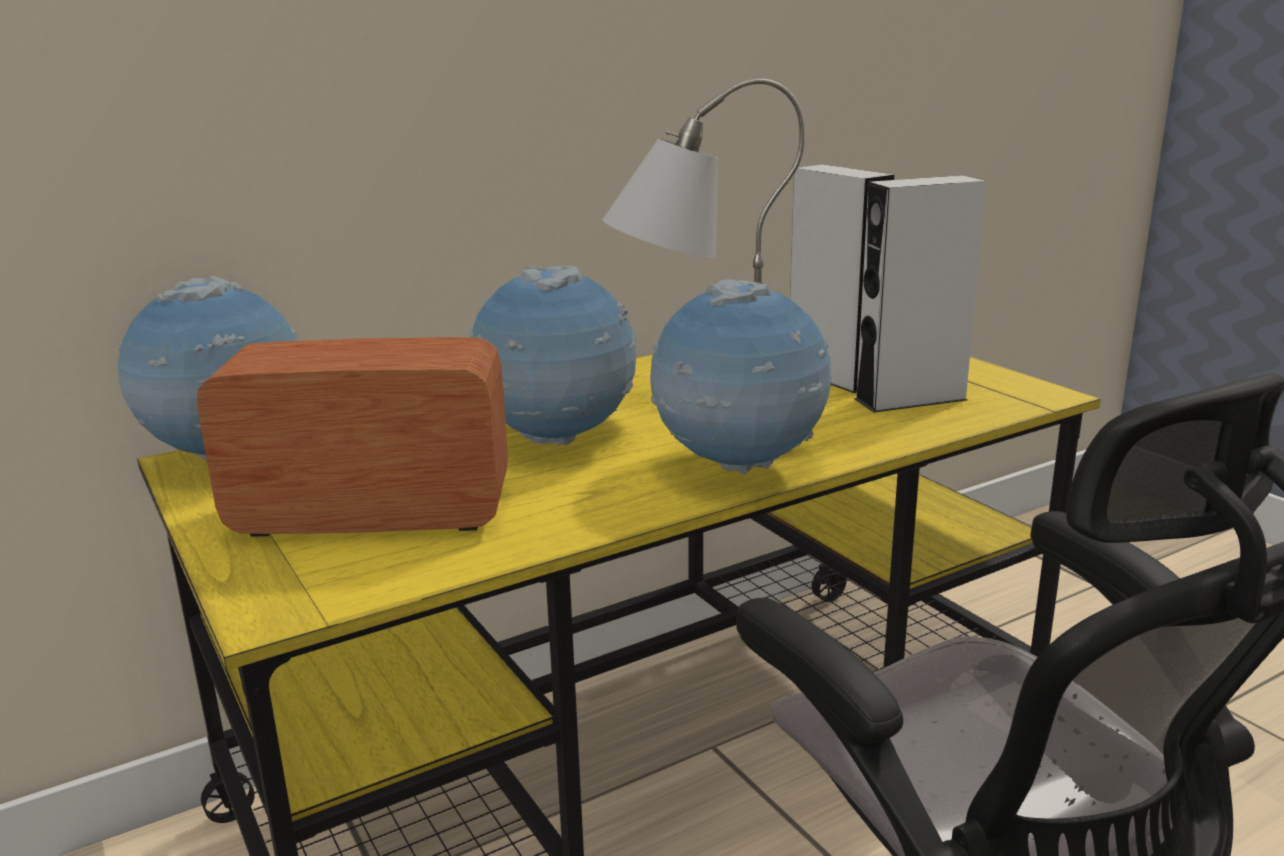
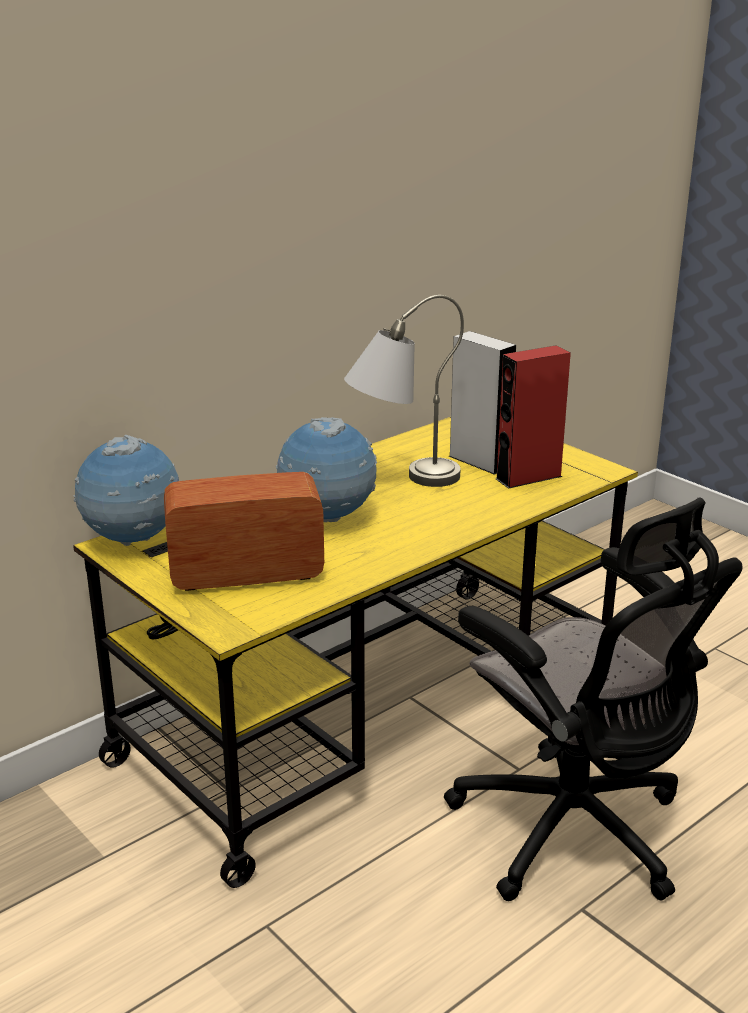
camera: 10 degrees left, 5 degrees up
(738, 468) = (440, 531): globe -> none
(910, 399) = (528, 477): grey speaker -> red speaker

